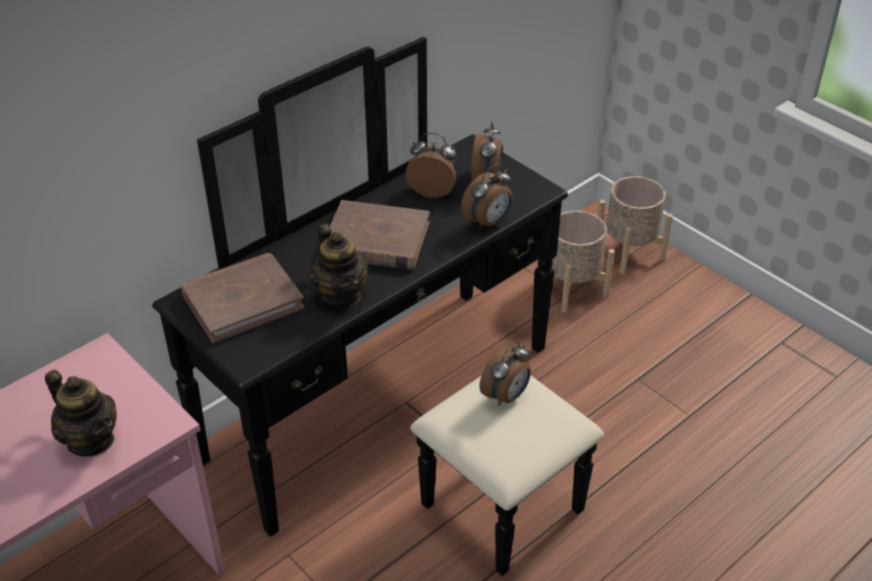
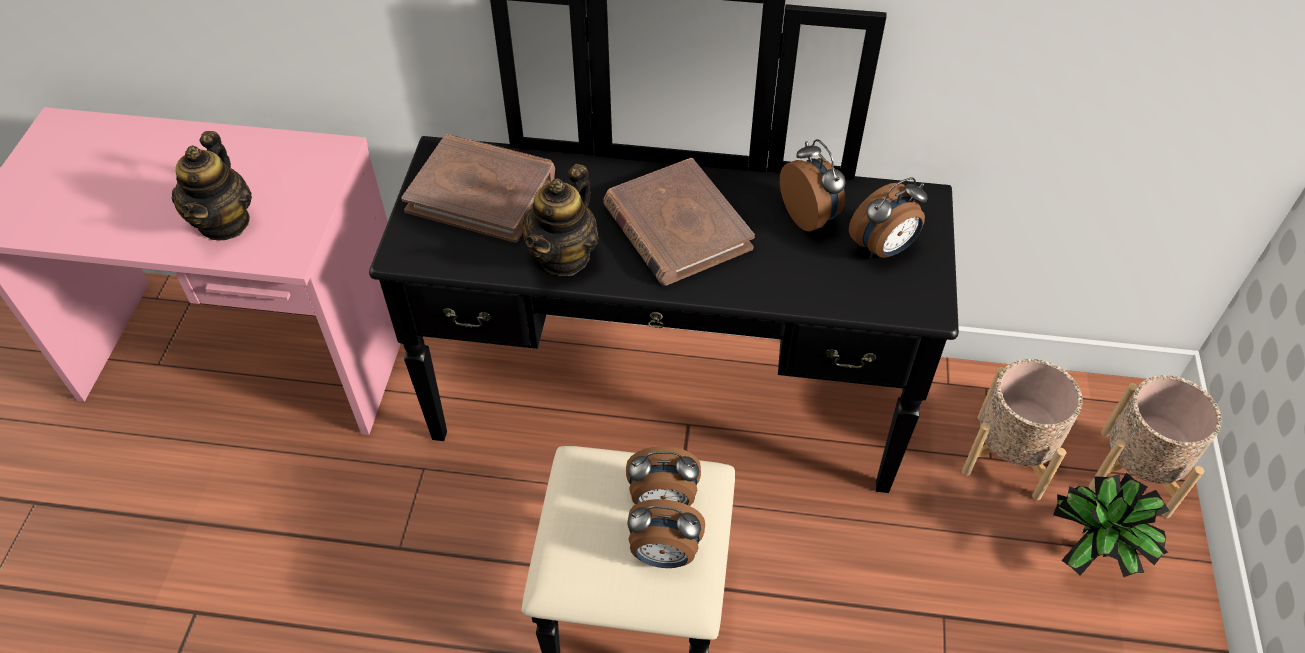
camera: 50 degrees right, 10 degrees up
(488, 222) = (812, 297): alarm clock -> alarm clock (664, 554)
(658, 301) = (1092, 556): none -> potted plant

